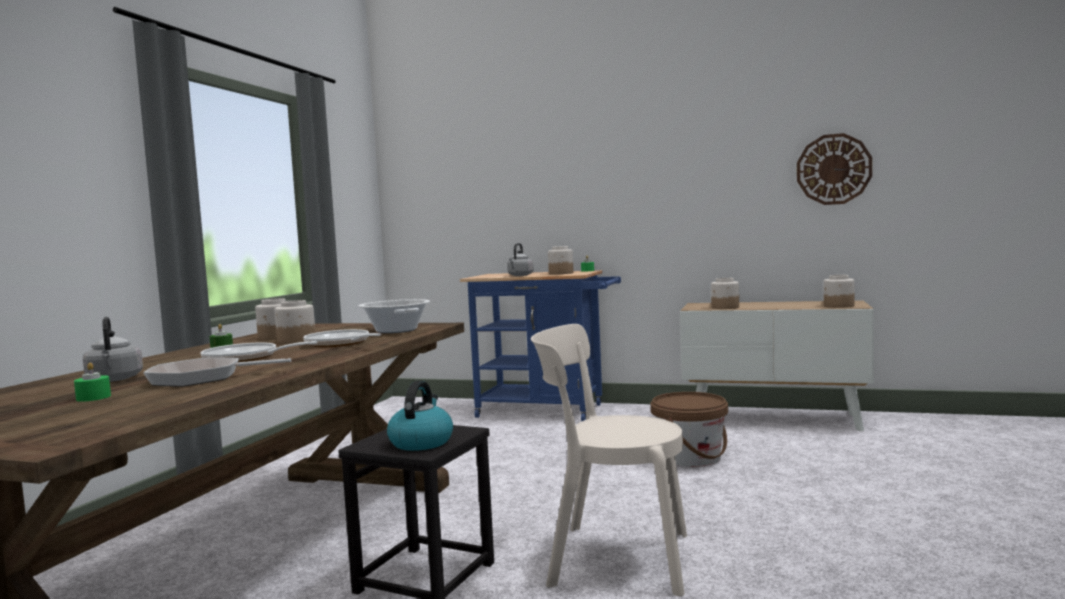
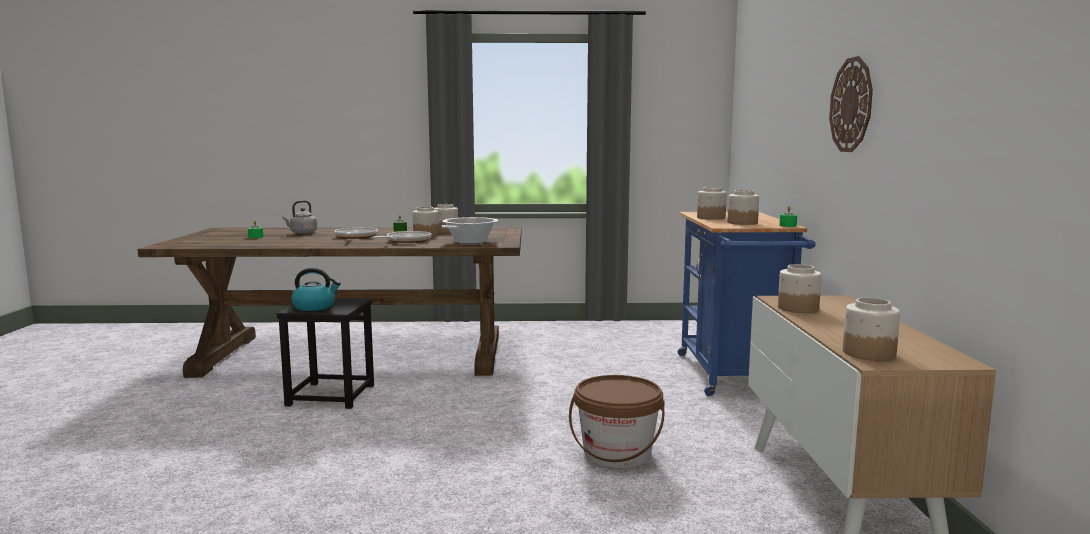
camera: 70 degrees right, 5 degrees up
(202, 378) = (295, 240): frying pan -> none
(520, 275) = (711, 218): grey kettle -> jar
(612, 558) = (358, 441): beige chair -> none
(833, 169) = (1010, 103): wall clock -> wall clock (851, 105)

